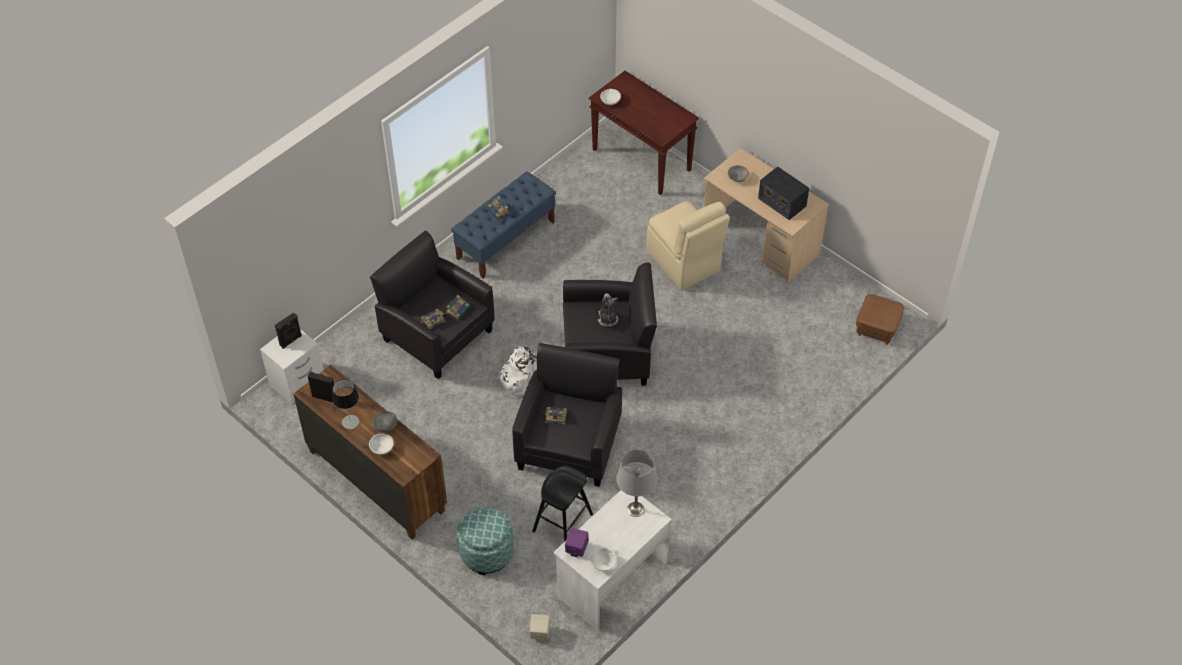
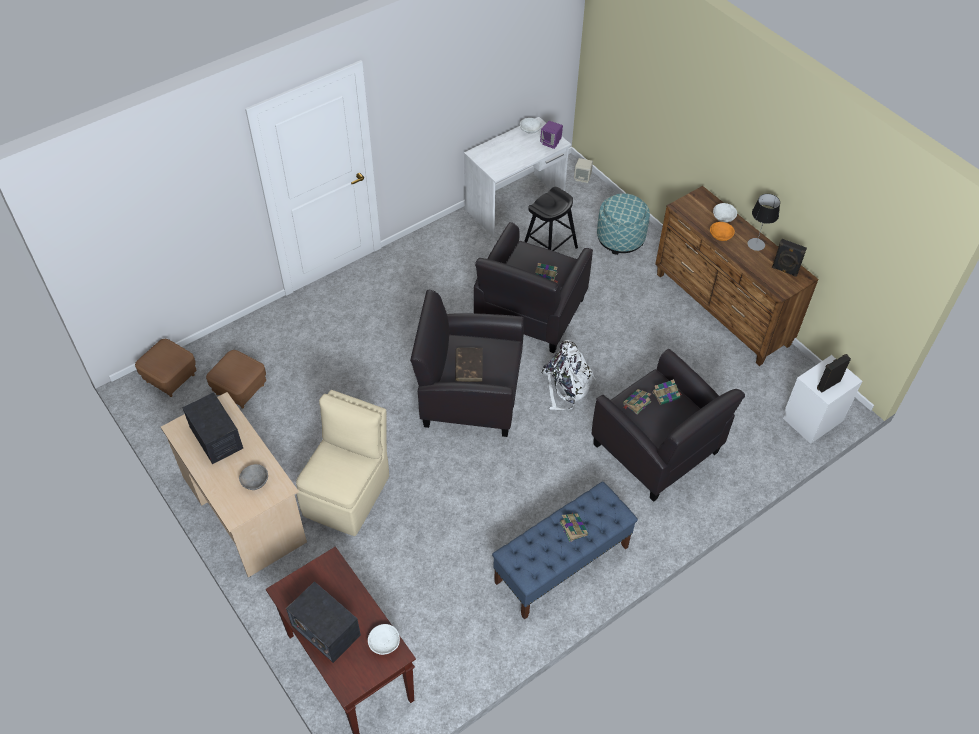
camera: 170 degrees left, 0 degrees up
(386, 425) = (720, 236): grey bowl -> orange bowl
(607, 319) = (468, 366): plush toy -> brown book
(635, 509) = (493, 162): grey table lamp -> none
(650, 102) = (325, 630): none -> radio
(684, 262) = (348, 494): beige chair -> beige chair turned 45 degrees clockwise
(811, 329) = (240, 389): none -> brown ottoman

